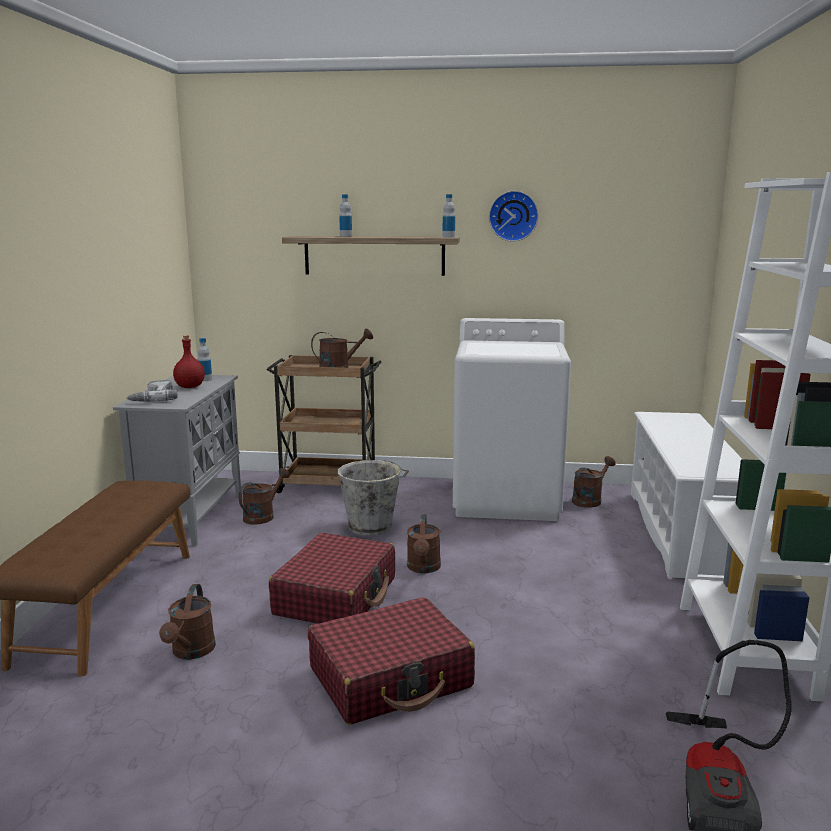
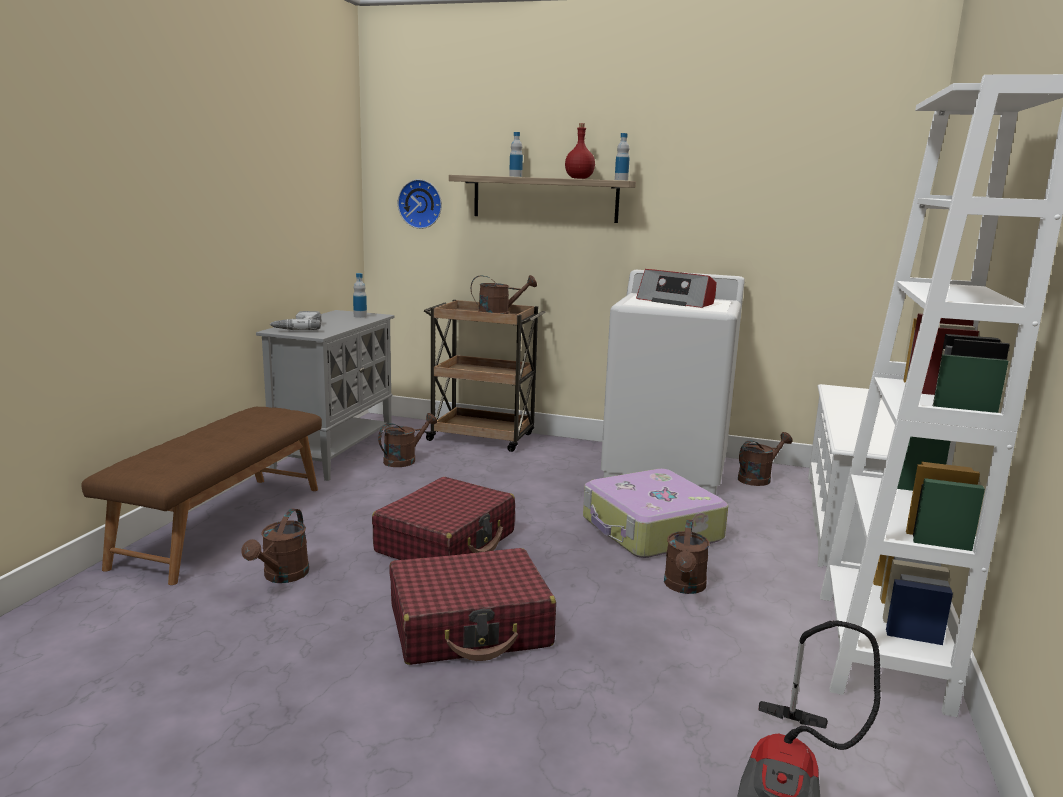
camera: 10 degrees right, 0 degrees up
(189, 387) = (340, 321): red bottle -> red bottle (578, 178)
(372, 527) = (511, 481): grey bucket -> none
(423, 568) = (548, 526): brown watering can -> brown watering can (684, 587)
(510, 348) = (676, 302): none -> radio
(513, 216) = (695, 160): wall clock -> wall clock (421, 204)
(516, 561) = (650, 530): none -> suitcase

